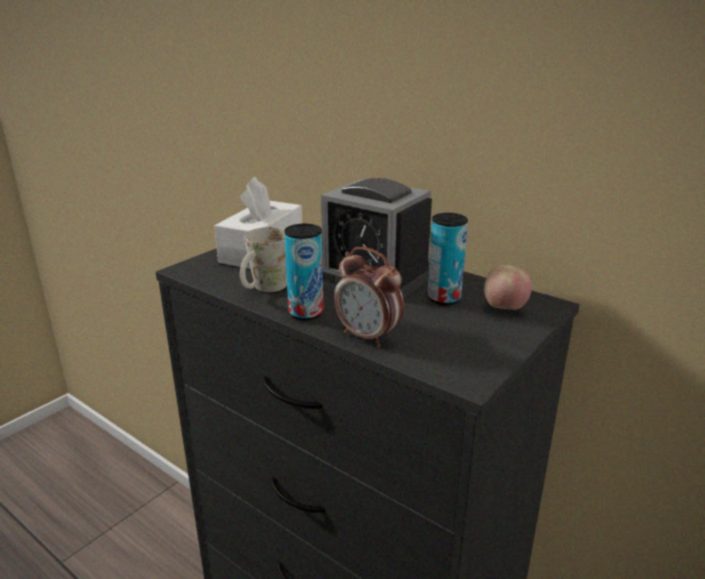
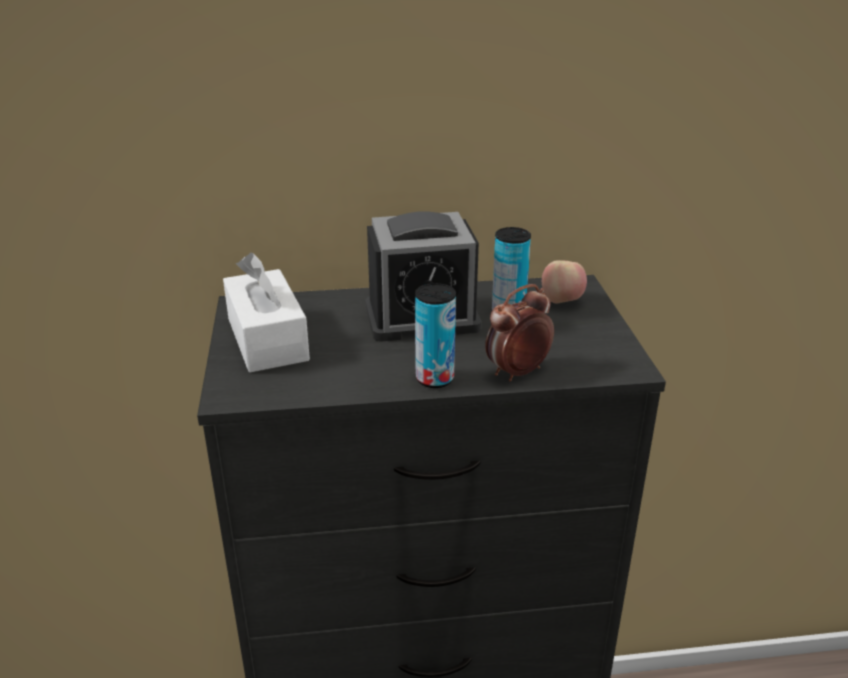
camera: 45 degrees left, 5 degrees up
(264, 289) = (355, 376): white mug -> none
(368, 336) = (517, 372): alarm clock -> alarm clock turned 150 degrees clockwise

